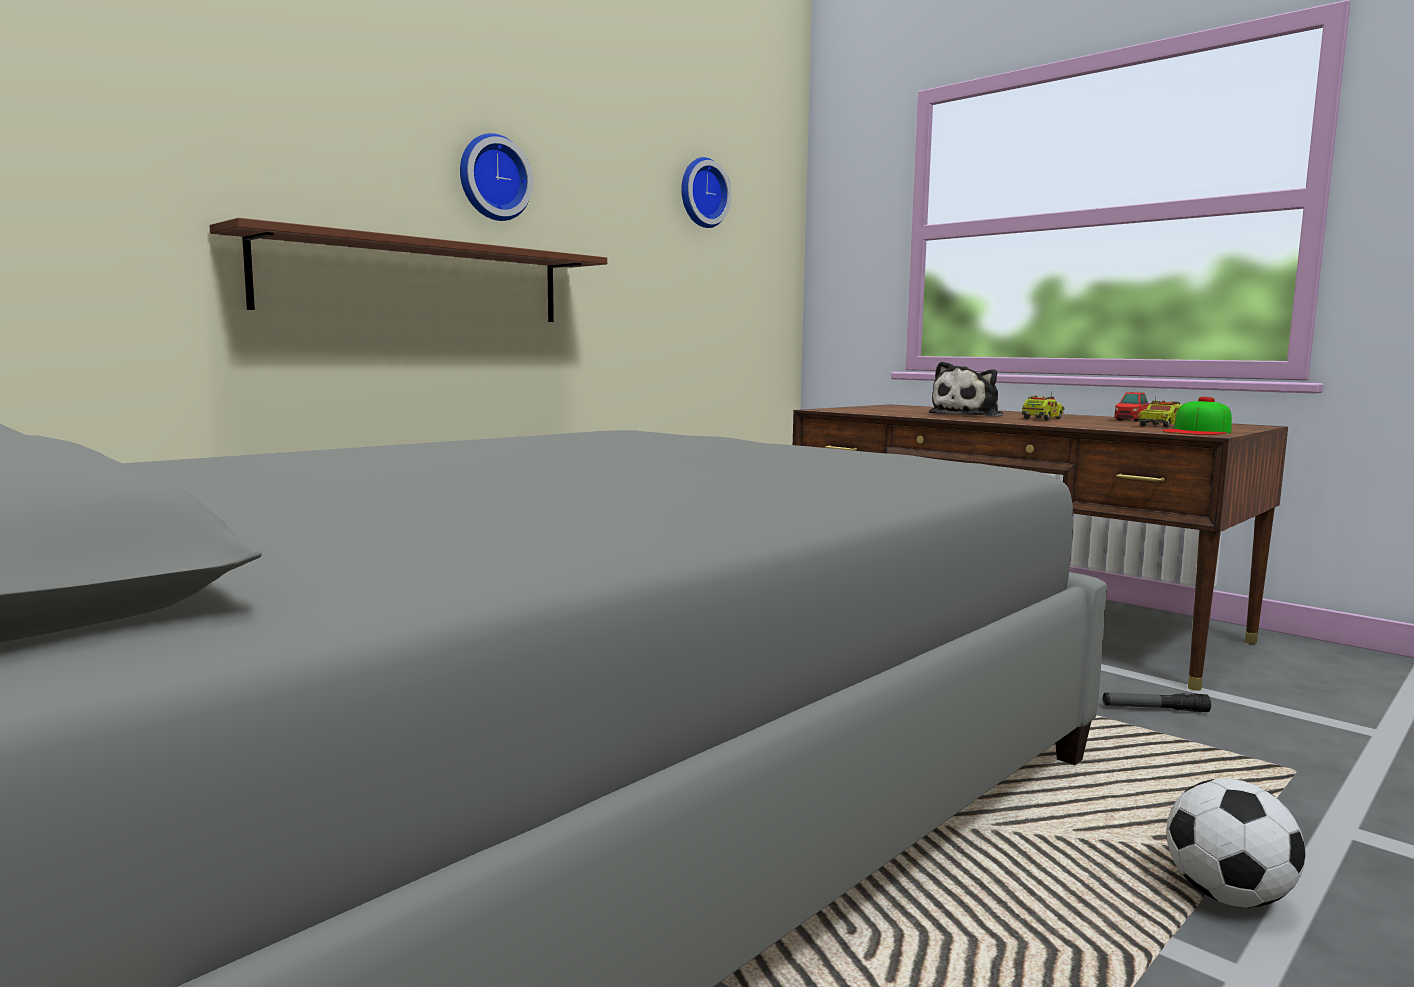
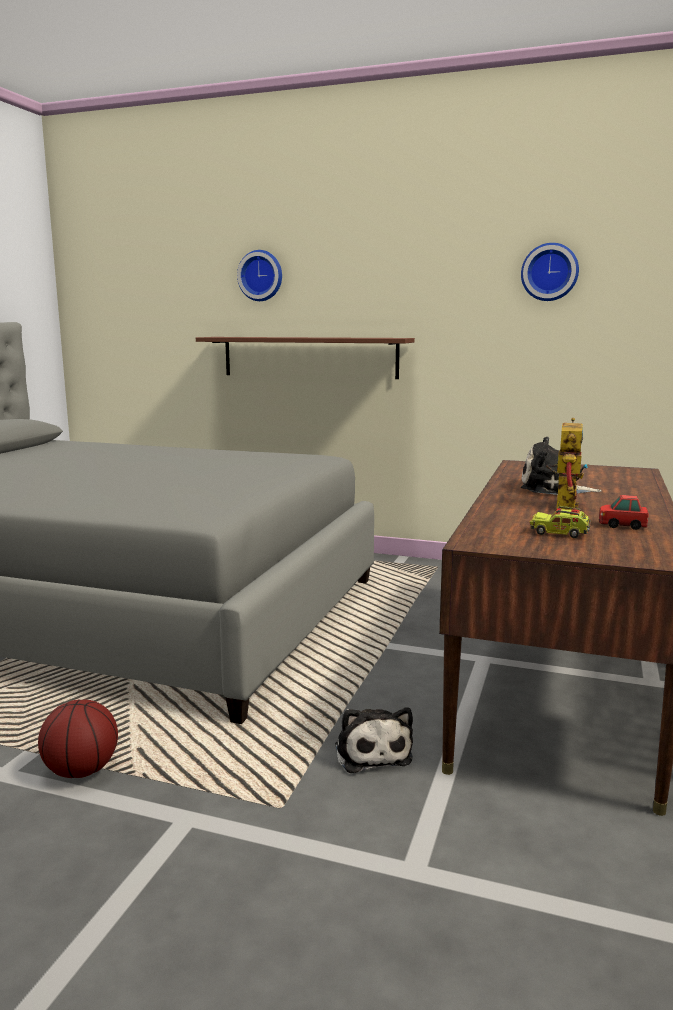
camera: 65 degrees right, 5 degrees up
(492, 178) = (358, 291): wall clock -> wall clock (261, 276)
(1042, 418) = (563, 504): toy truck -> toy robot
(1154, 709) = (372, 752): flashlight -> plush toy
(1198, 431) = (505, 542): cap -> none
(1227, 896) = (81, 770): football -> basketball

